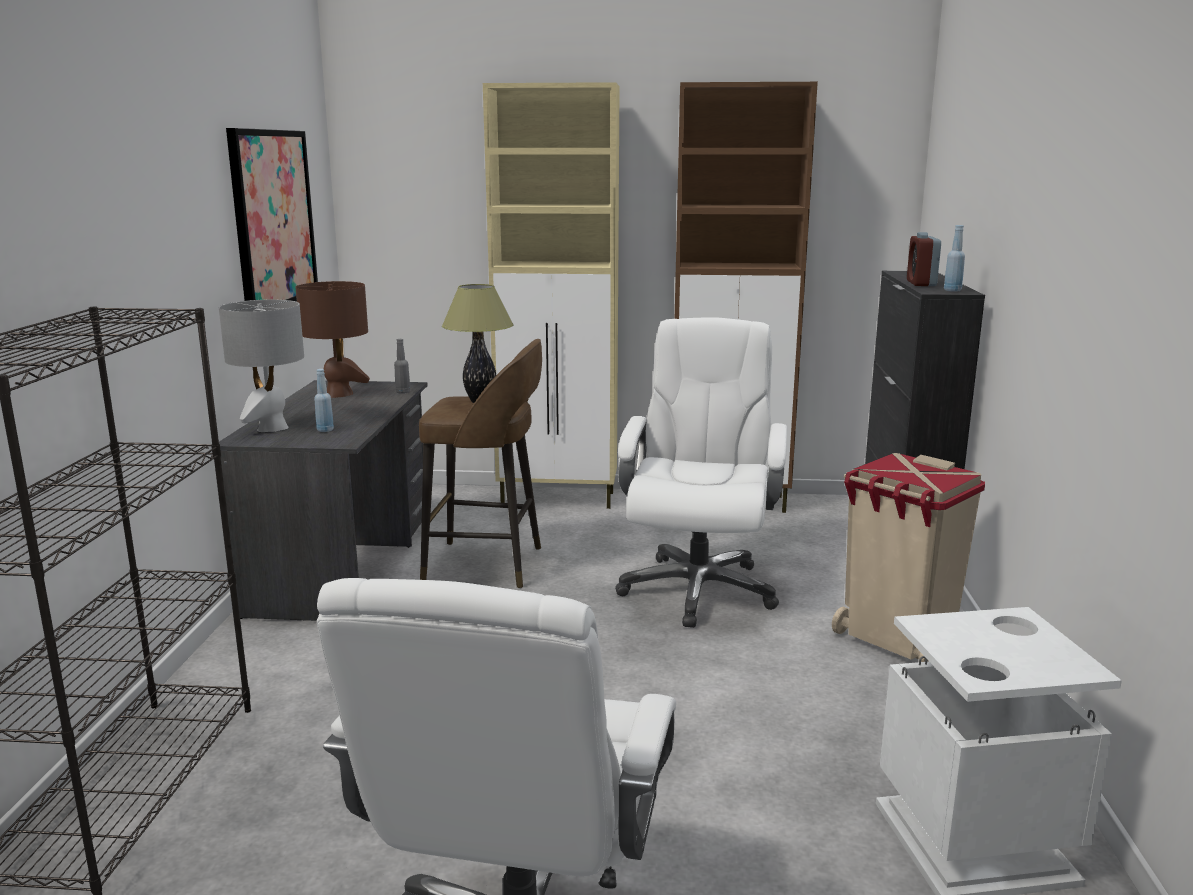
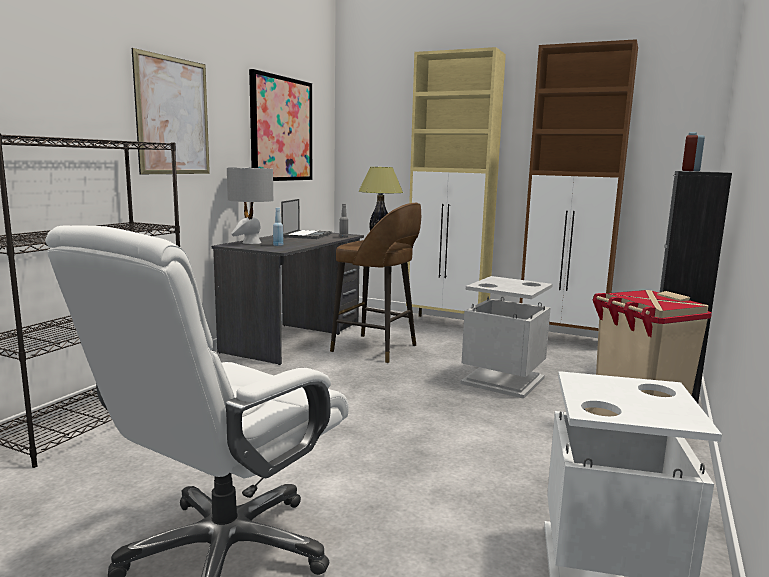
camera: 20 degrees right, 5 degrees down
(141, 240) = (173, 116): none -> picture
(339, 394) = (307, 235): brown table lamp -> laptop
(697, 589) = (504, 380): white office chair -> grey trash can
(952, 290) = (708, 171): blue bottle -> none

